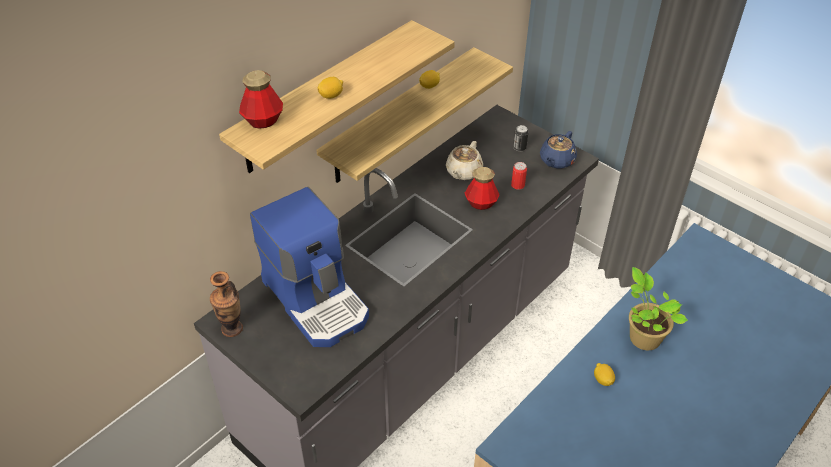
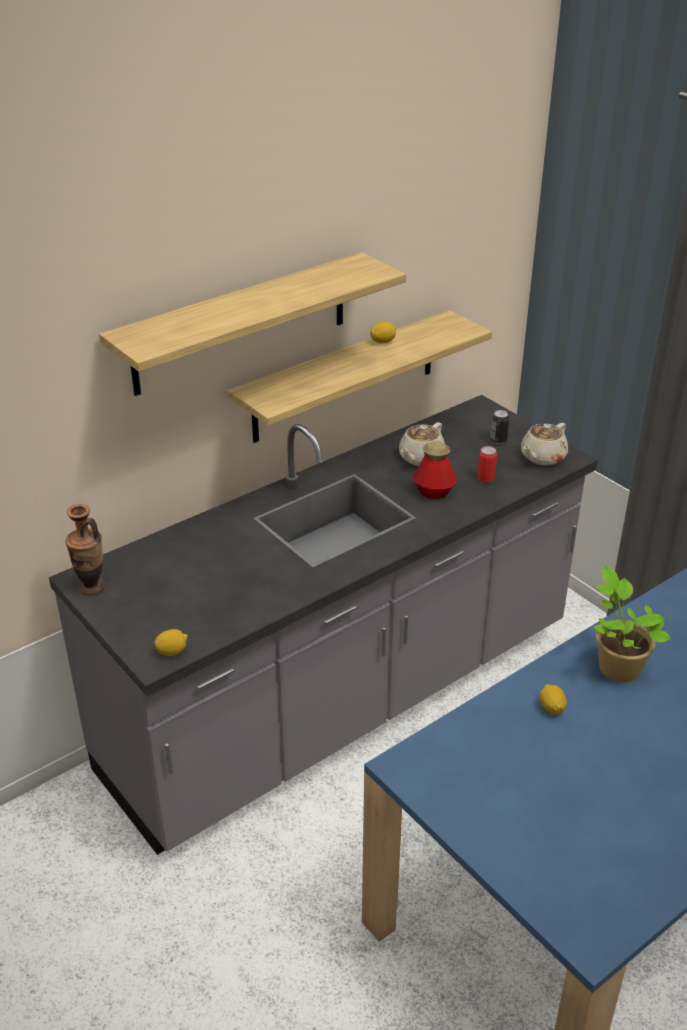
camera: 10 degrees right, 10 degrees down
(263, 121) = (153, 326): bottle -> none
(317, 299) = (203, 569): coffee machine -> none
(331, 95) = (241, 310): lemon -> lemon (172, 651)
(556, 160) = (542, 457): blue teapot -> beige teapot

